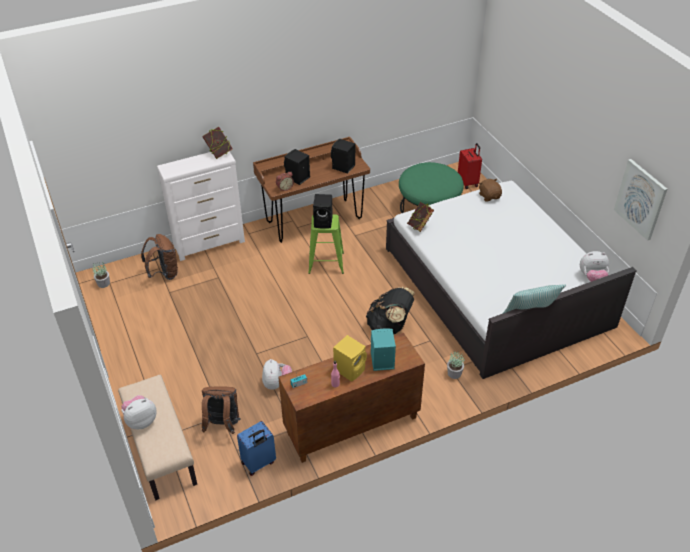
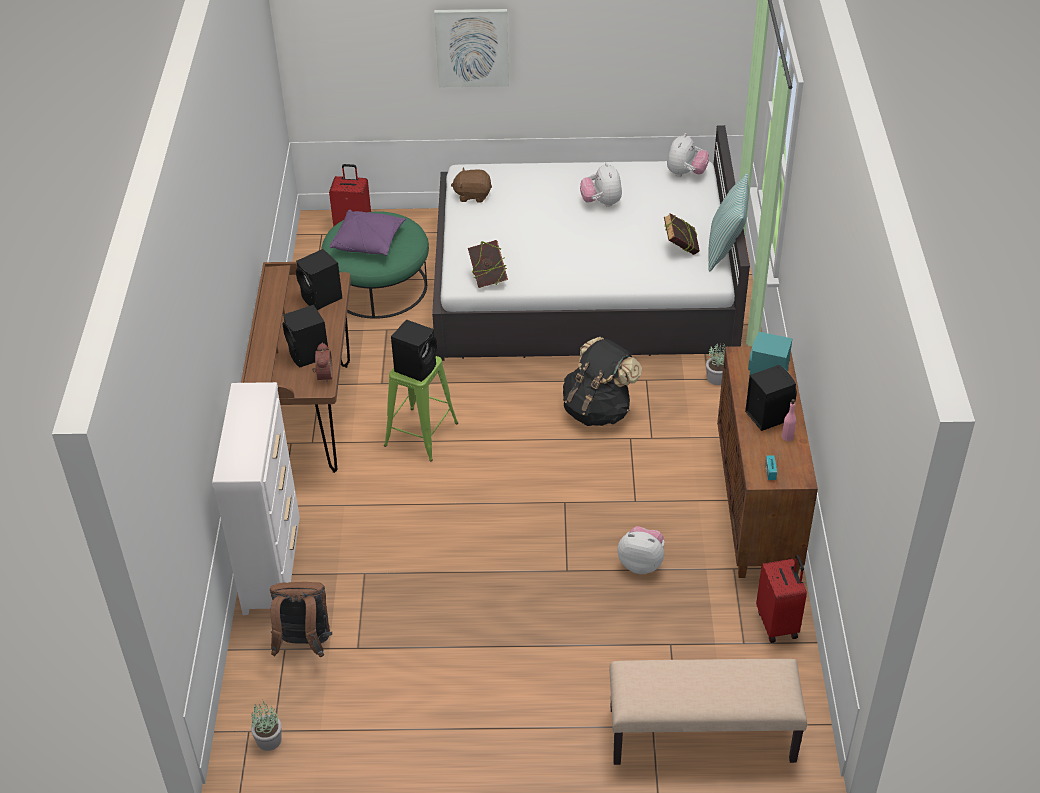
camera: 65 degrees left, 0 degrees up
(141, 420) = (704, 701): plush toy -> plush toy (601, 202)
(219, 153) = (241, 396): book -> book (680, 249)
(222, 425) = (689, 647): brown backpack -> none
(259, 463) = (778, 624): blue suitcase -> red suitcase
(350, 369) = (767, 415): yellow speaker -> black speaker
(425, 177) = (368, 242): none -> purple pillow
(640, 199) = (685, 44): picture -> picture (472, 47)

